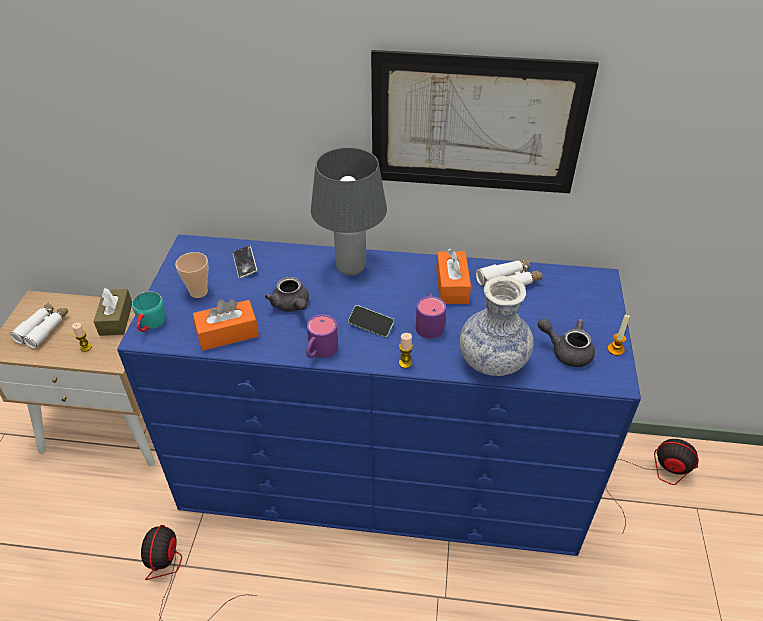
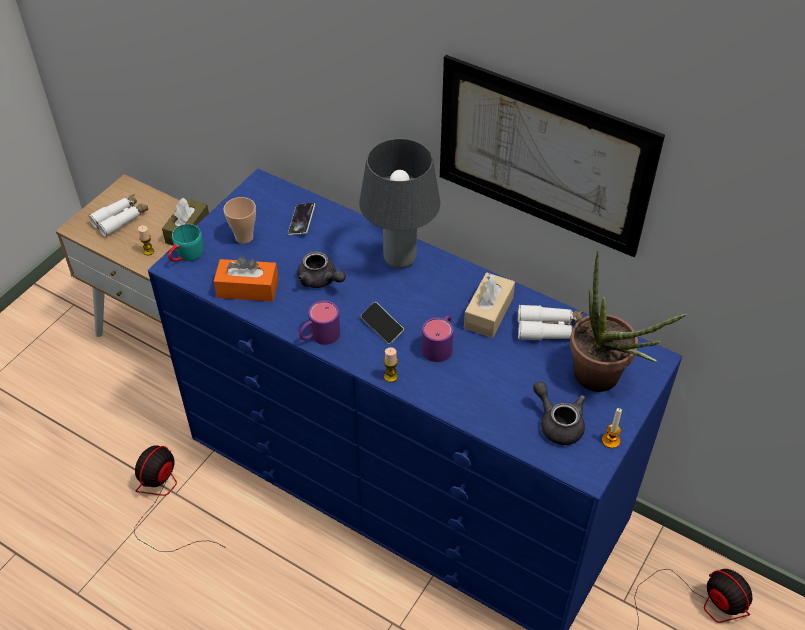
camera: 25 degrees right, 5 degrees up
(292, 305) = (320, 280): grey teapot -> grey teapot turned 45 degrees counterclockwise
(452, 286) = (488, 313): orange tissue box -> beige tissue box
(493, 360) = (476, 405): vase -> none
(577, 307) = (603, 381): none -> potted plant

